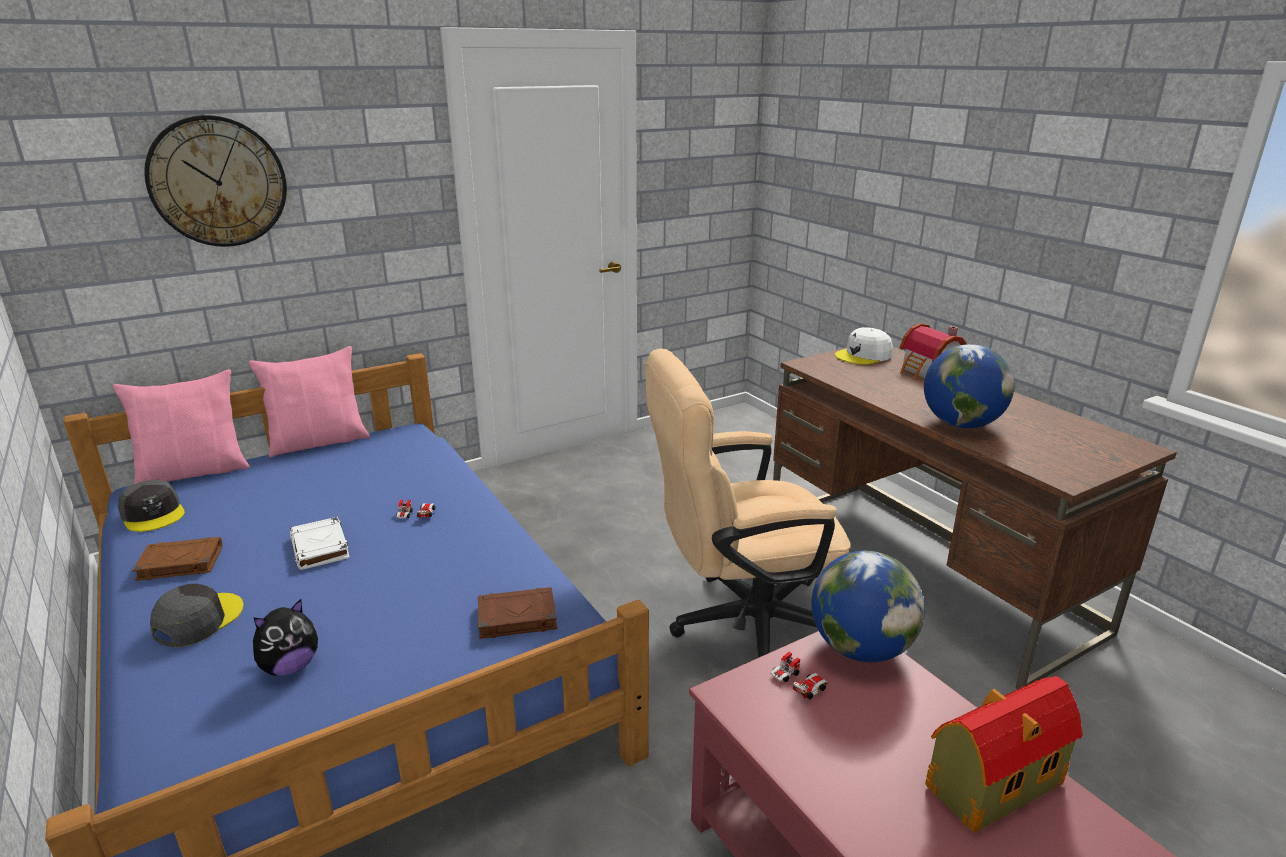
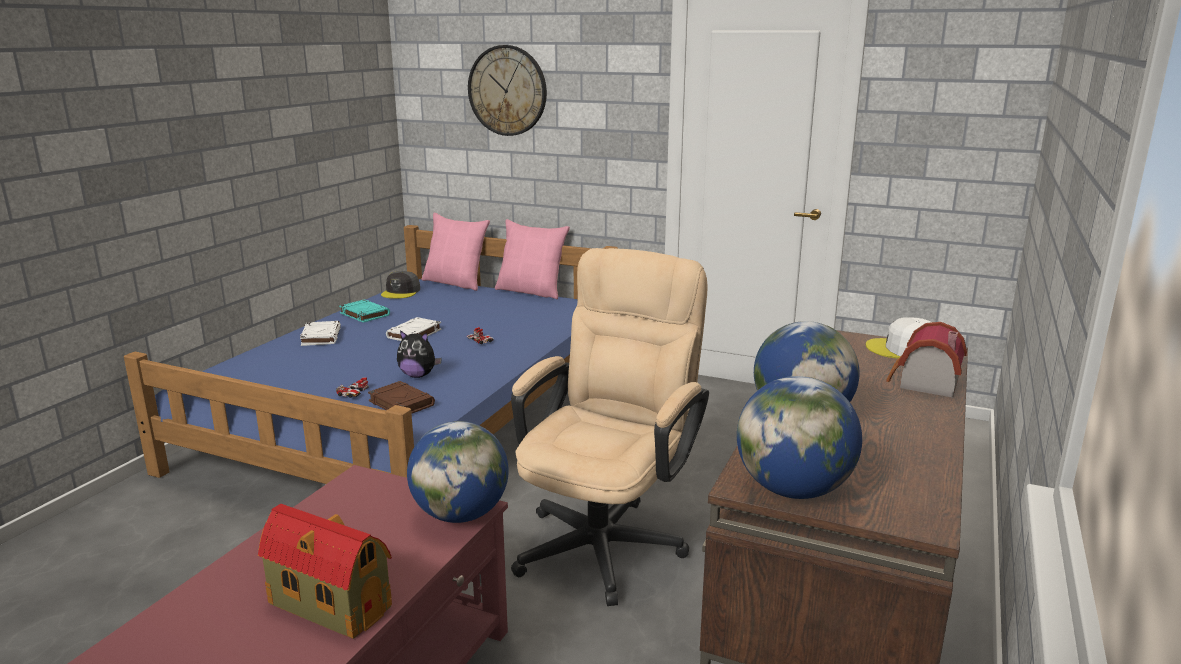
camera: 55 degrees right, 5 degrees down
(179, 563) = (364, 314): brown book -> turquoise book
(198, 620) = (321, 337): grey cap -> white book
(290, 667) = (302, 368): plush toy -> plush toy (418, 375)
(741, 624) = (607, 538): beige office chair -> beige office chair turned 75 degrees clockwise
(798, 683) = (392, 499): toy car -> toy car (354, 393)
(1079, 466) = (793, 490): none -> globe

